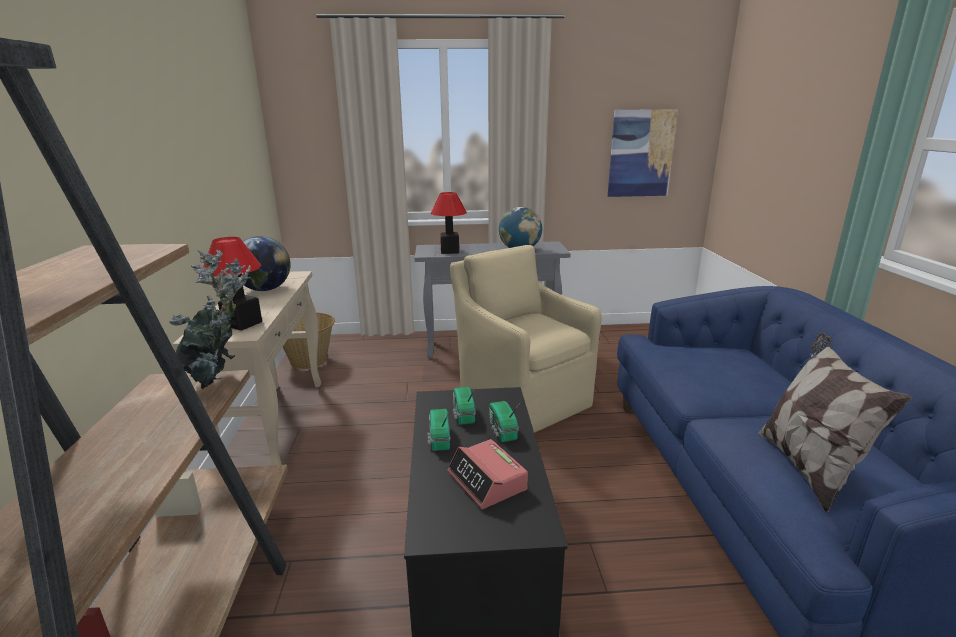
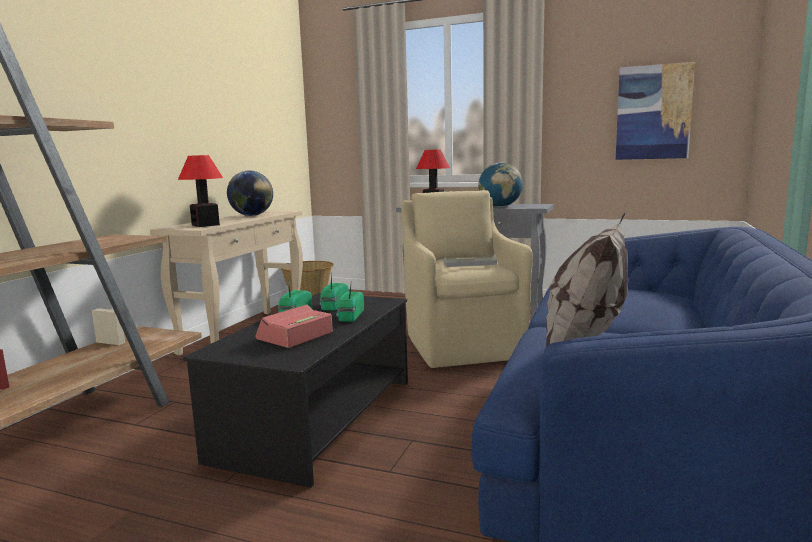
camera: 25 degrees right, 10 degrees down
(220, 383) = (139, 238): potted plant -> none
(487, 481) = (295, 336): alarm clock -> alarm clock turned 45 degrees clockwise
(544, 330) = (470, 264): none -> grey tray

